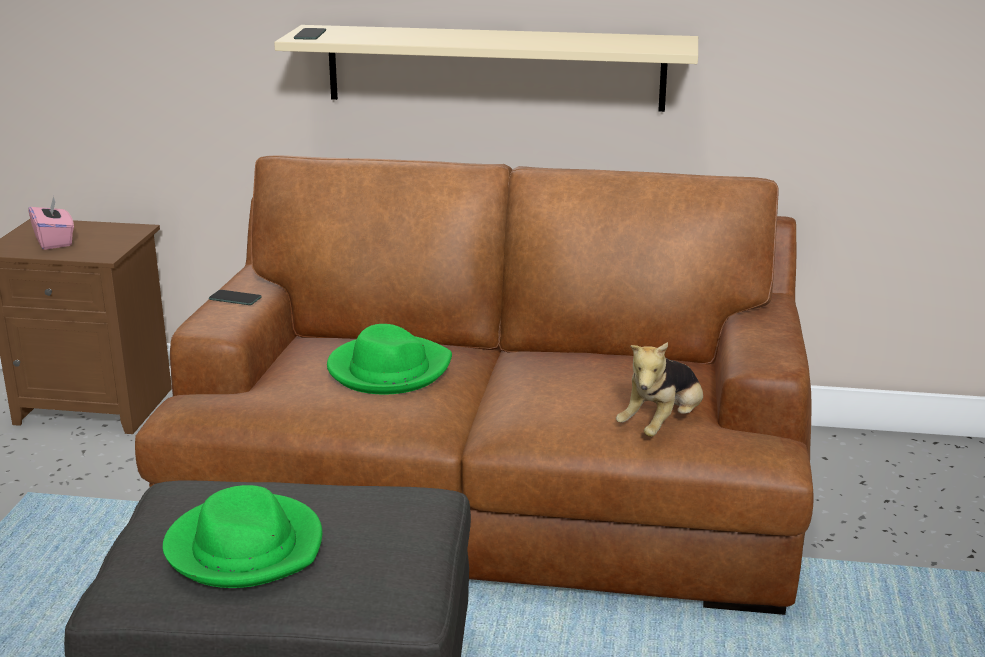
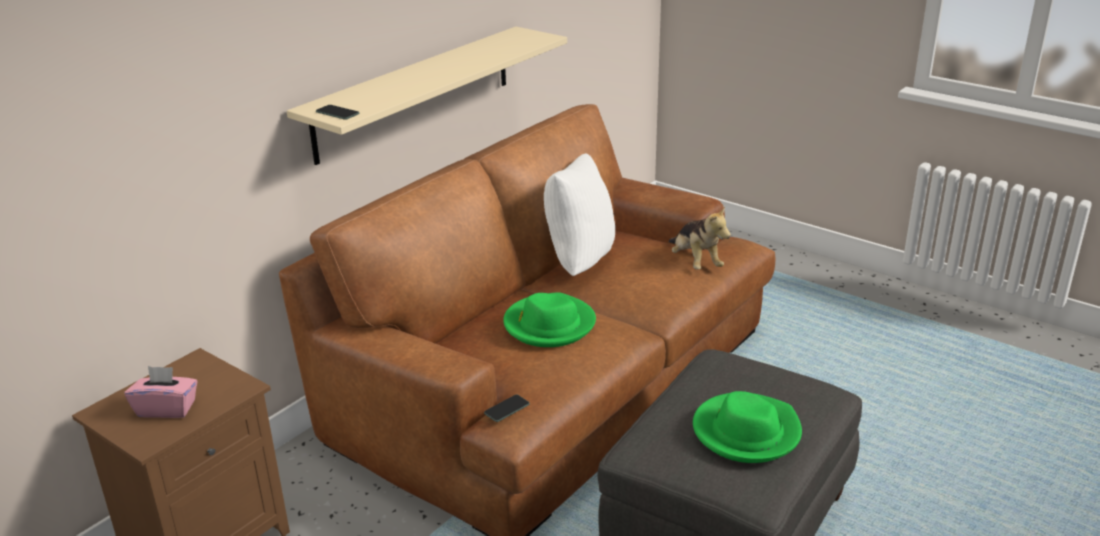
camera: 60 degrees left, 5 degrees up
(235, 298) = (401, 347): phone -> phone (506, 409)
(571, 354) = (578, 261): none -> white pillow

